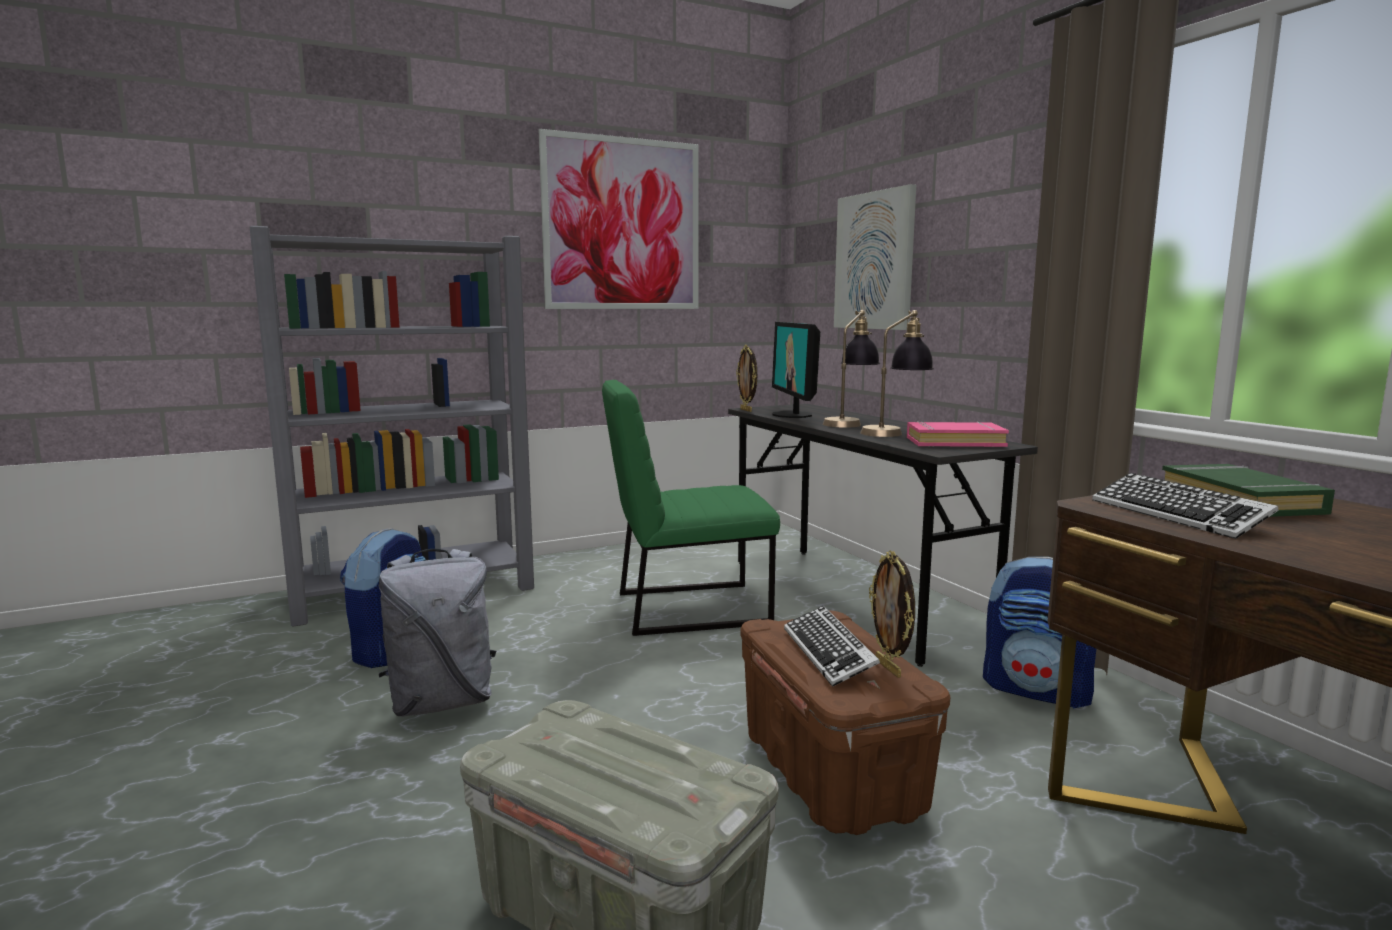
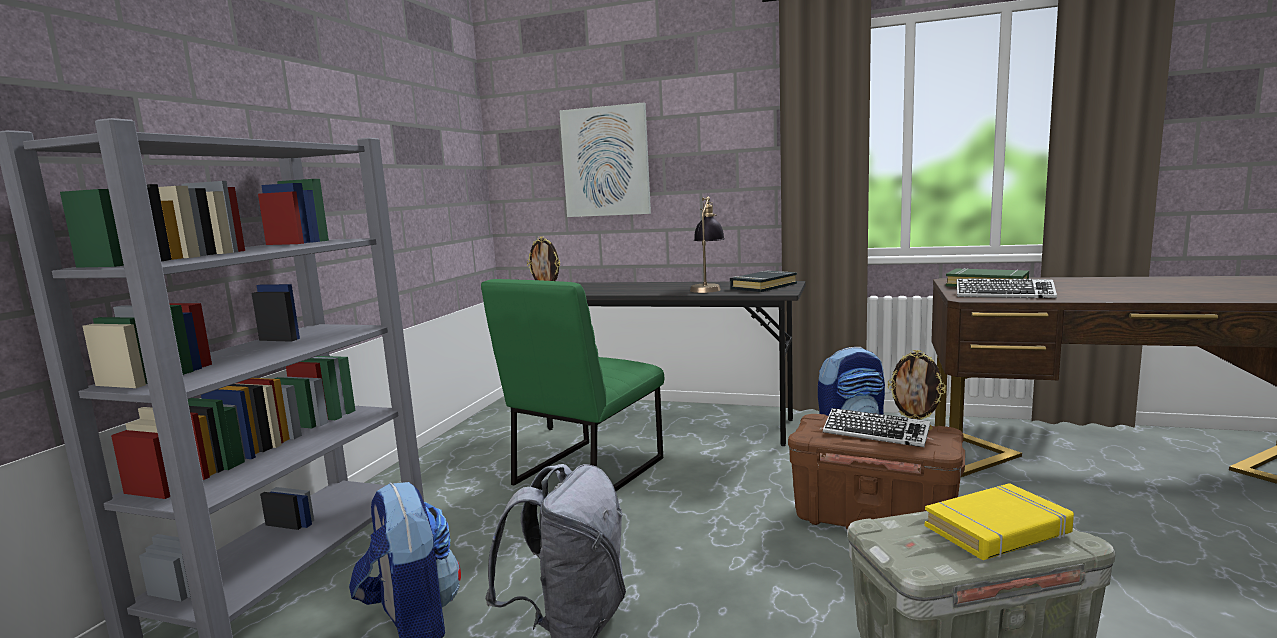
camera: 45 degrees left, 0 degrees up
(622, 225) = (382, 128): picture -> none
(637, 775) = (998, 530): none -> yellow book
(793, 415) = (595, 290): monitor -> none
(850, 422) = (655, 288): table lamp -> none
(954, 442) = (763, 286): pink book -> black book

